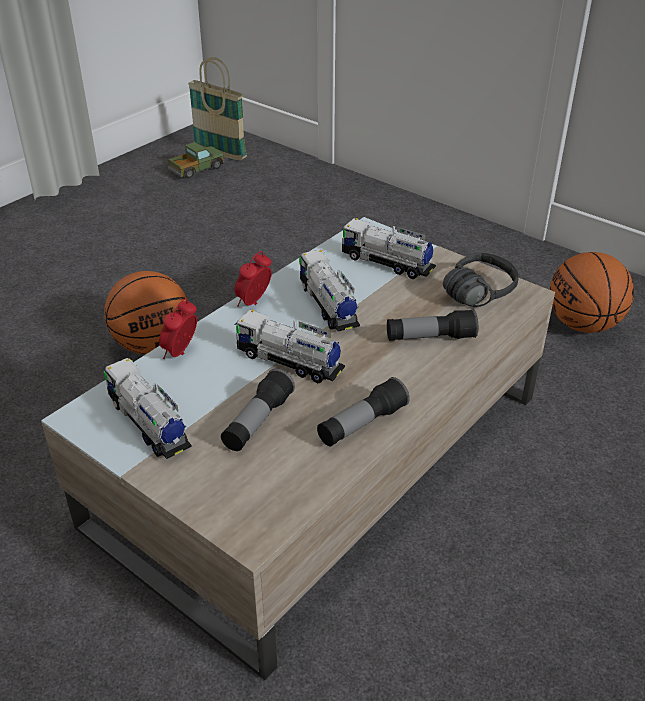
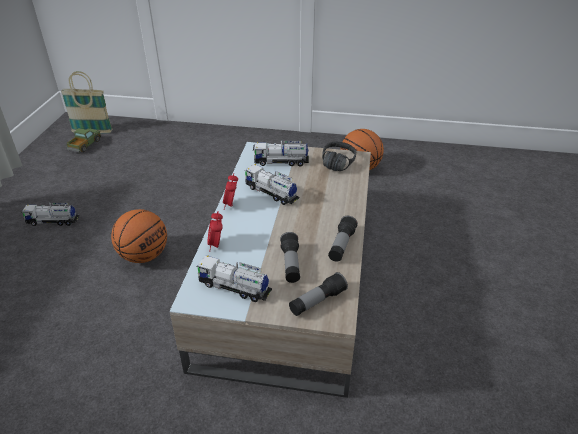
camera: 30 degrees left, 0 degrees up
(289, 362) = (278, 228): toy truck -> toy truck (53, 221)
(430, 338) = (335, 192): flashlight -> flashlight (317, 301)

